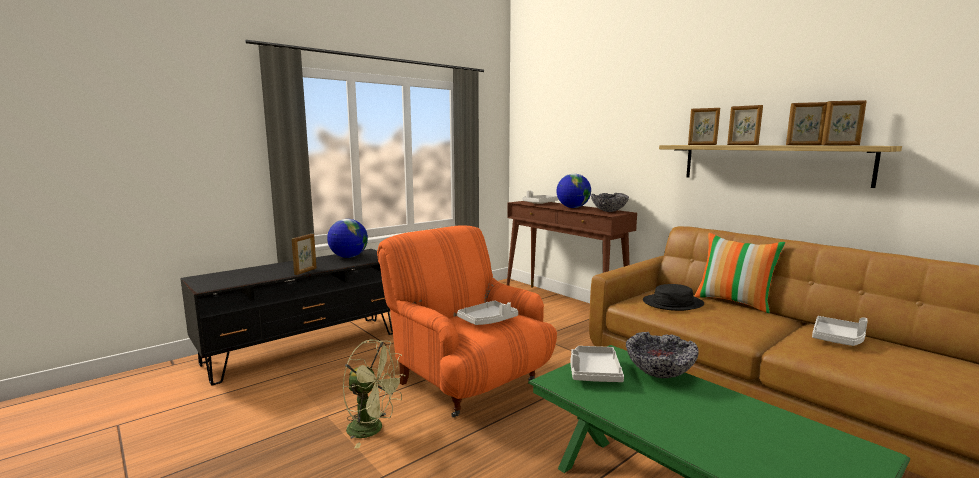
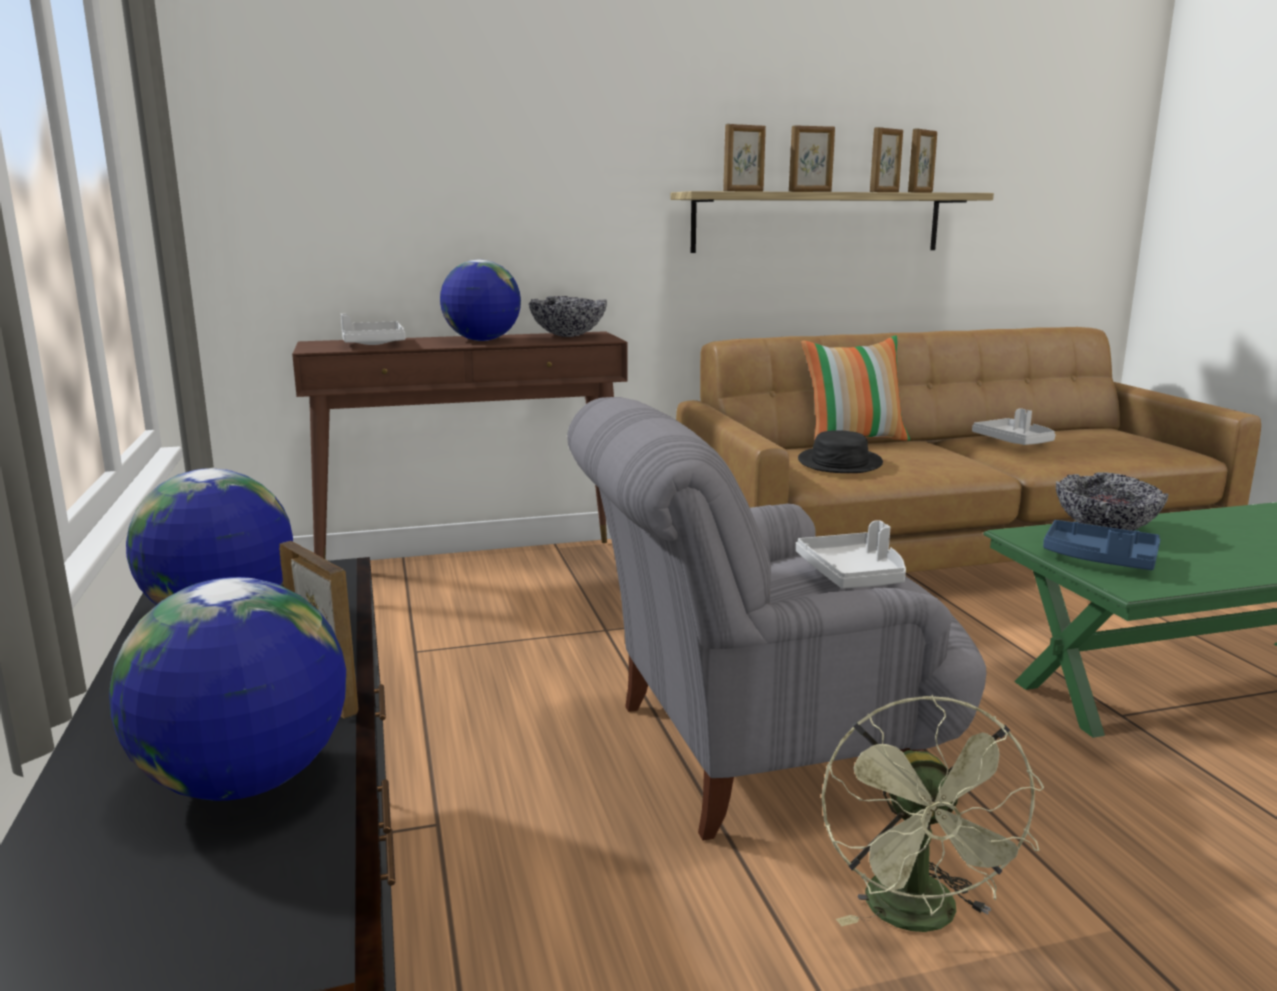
camera: 65 degrees left, 5 degrees up
(264, 274) = (244, 782): none -> globe
(372, 429) = (919, 918): green fan -> green fan turned 135 degrees clockwise
(467, 383) = (758, 750): orange armchair -> grey armchair
(594, 372) = (1099, 559): grey tray -> blue tray

